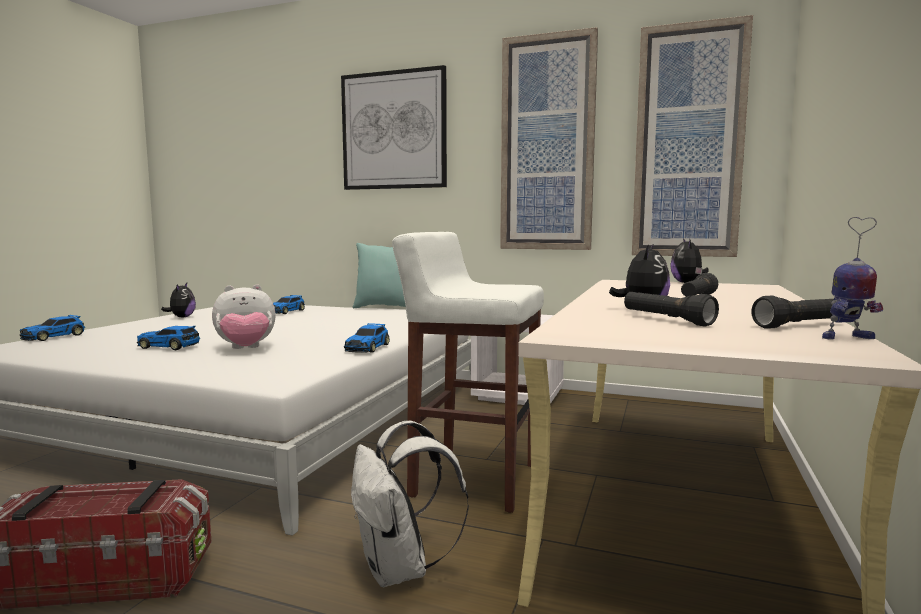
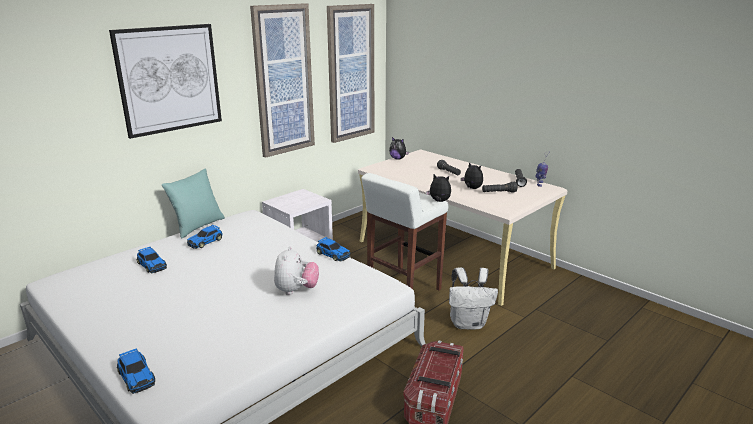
camera: 65 degrees left, 15 degrees up
(169, 346) = (260, 317): toy car -> toy car (206, 241)
(182, 317) = (104, 314): plush toy -> plush toy (439, 201)

